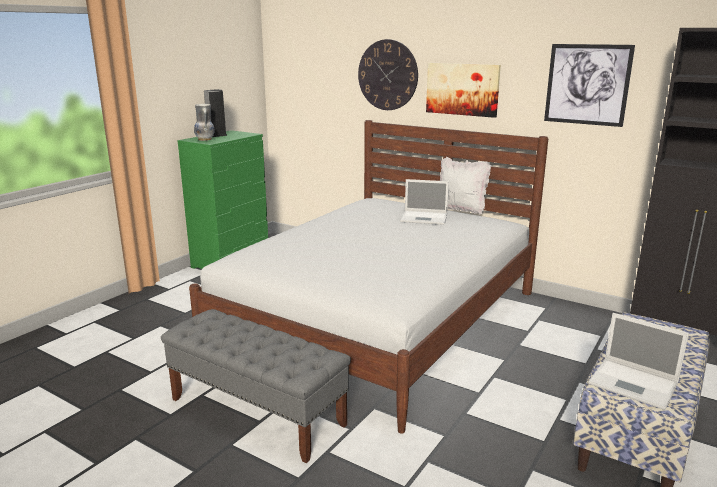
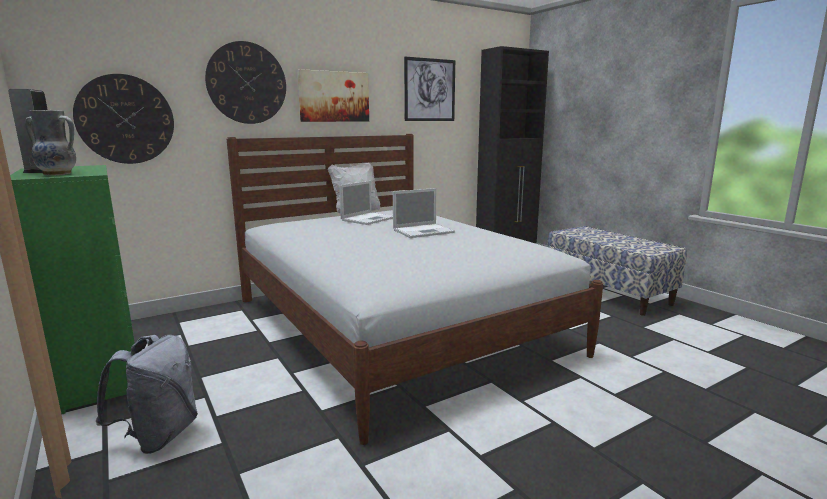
camera: 65 degrees left, 5 degrees down
(184, 296) = (159, 436): none -> grey backpack
(257, 412) = (535, 420): grey bench -> none
(312, 100) = (125, 119): none -> wall clock
(635, 384) = (645, 247): laptop -> laptop (424, 231)

